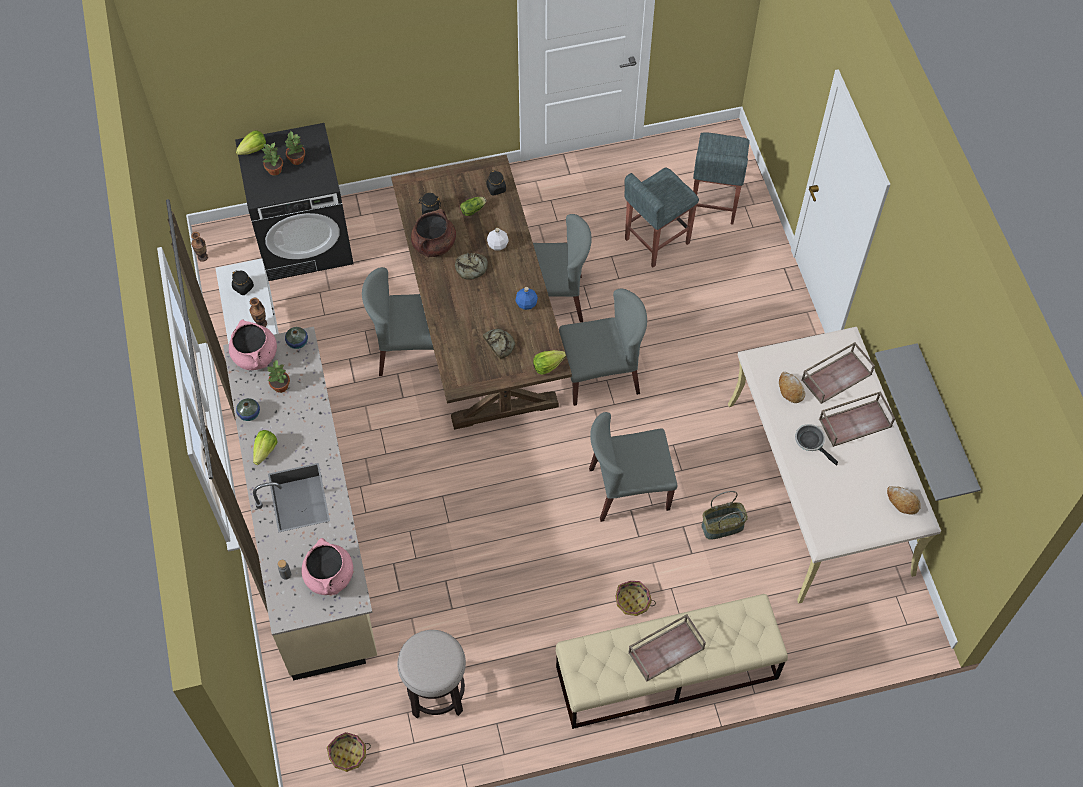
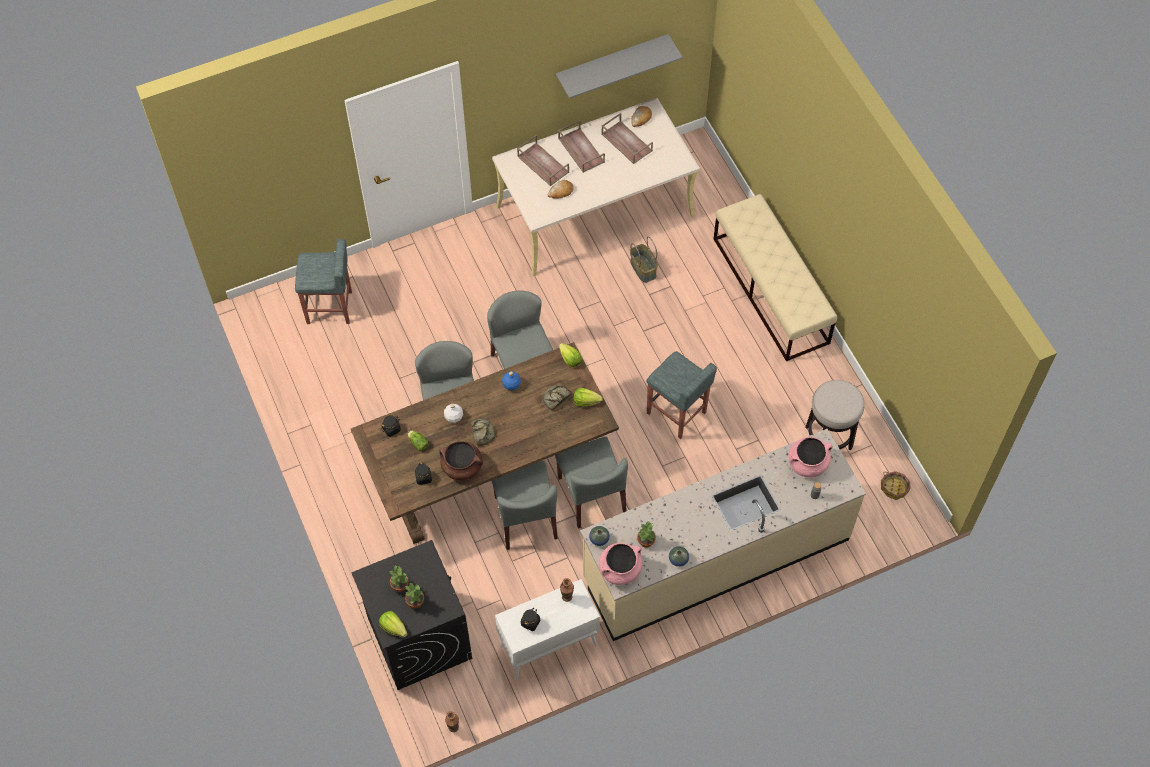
camera: 100 degrees left, 0 degrees up
(265, 451) = (710, 537): lettuce -> lettuce (586, 401)
(628, 489) = (626, 334): grey chair -> grey chair (592, 495)
(633, 601) = (720, 319): basket -> none
(656, 241) = (378, 346): grey stool -> grey stool (677, 414)
(666, 649) = (778, 264): brown tray -> brown tray (626, 142)
(811, 442) = (604, 175): frying pan -> none

